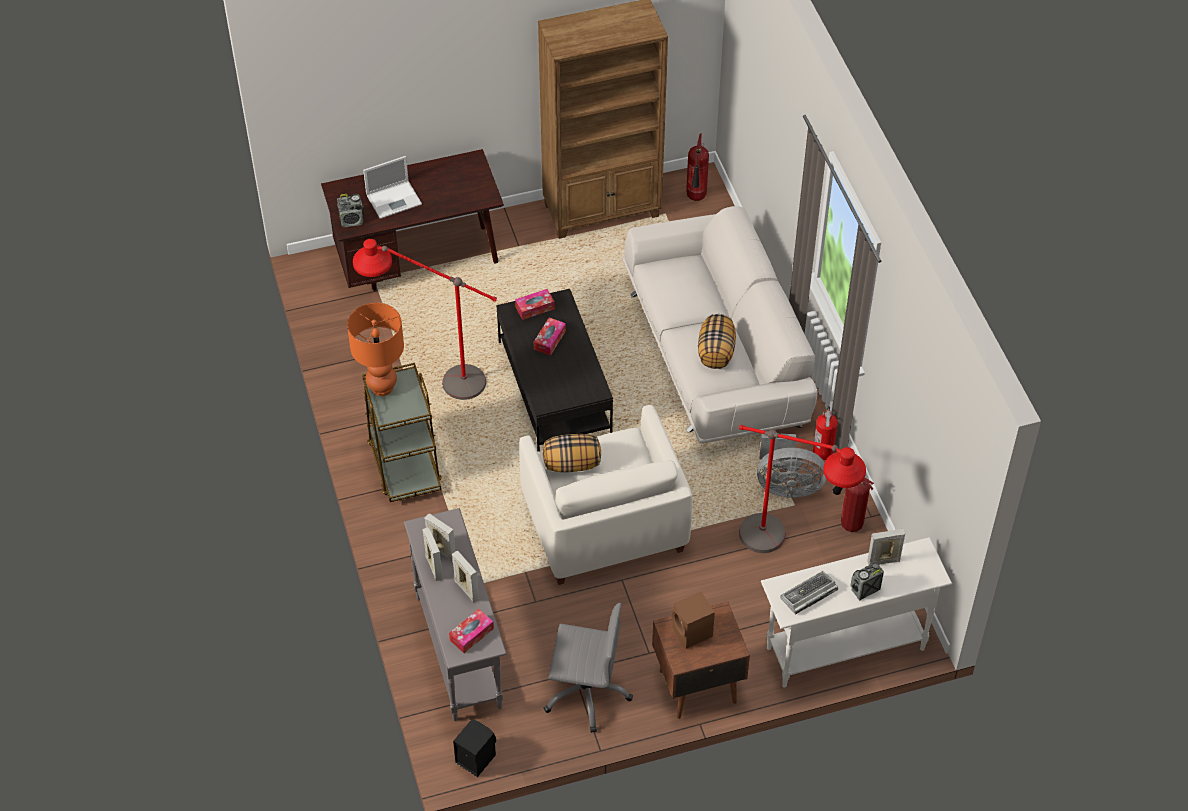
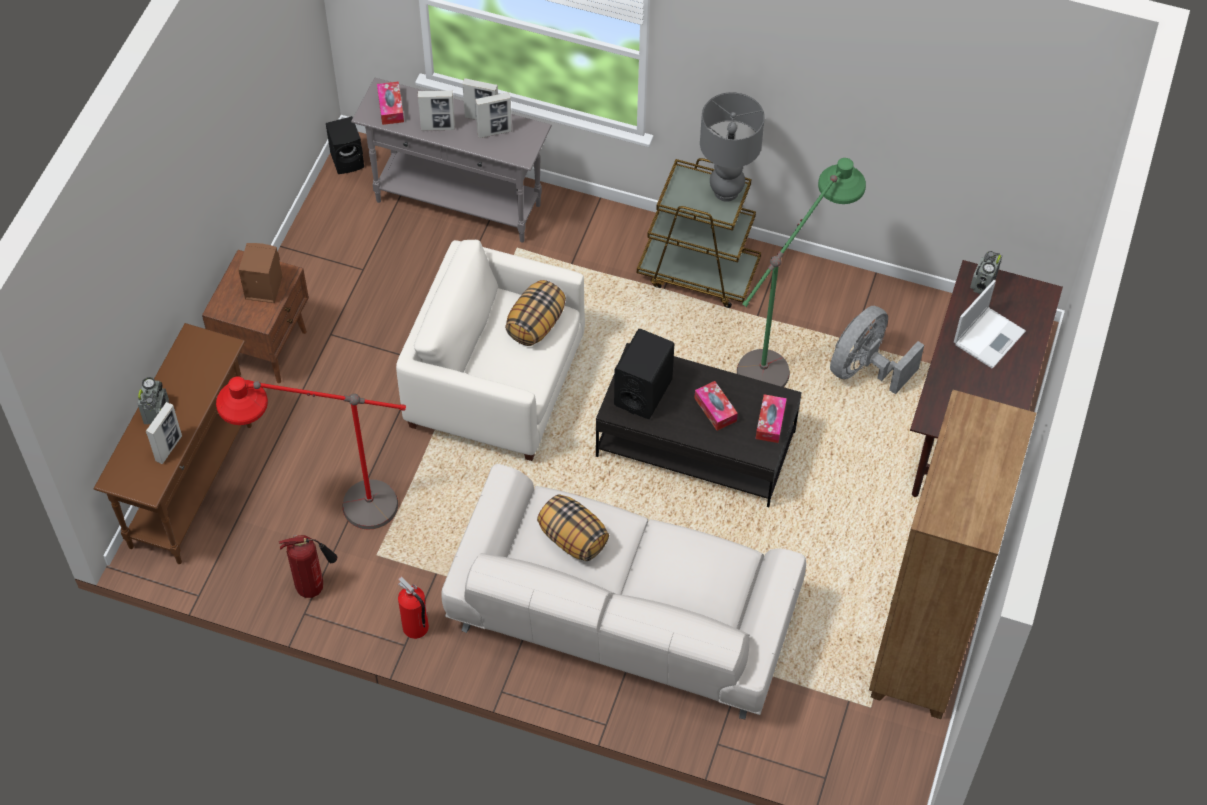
camera: 125 degrees right, 5 degrees up
(382, 387) = (726, 192): orange table lamp -> grey table lamp
(395, 199) = (989, 336): laptop -> laptop turned 150 degrees counterclockwise
(432, 380) = (786, 349): red floor lamp -> green floor lamp
(569, 384) = (643, 392): none -> black speaker
(586, 692) = (335, 267): grey office chair -> none
(696, 198) = (873, 758): fire extinguisher -> none
(787, 485) = (404, 565): grey fan -> grey fan (865, 369)
(808, 595) = (194, 364): keyboard -> none
(844, 648) = (192, 485): white console table -> brown console table

